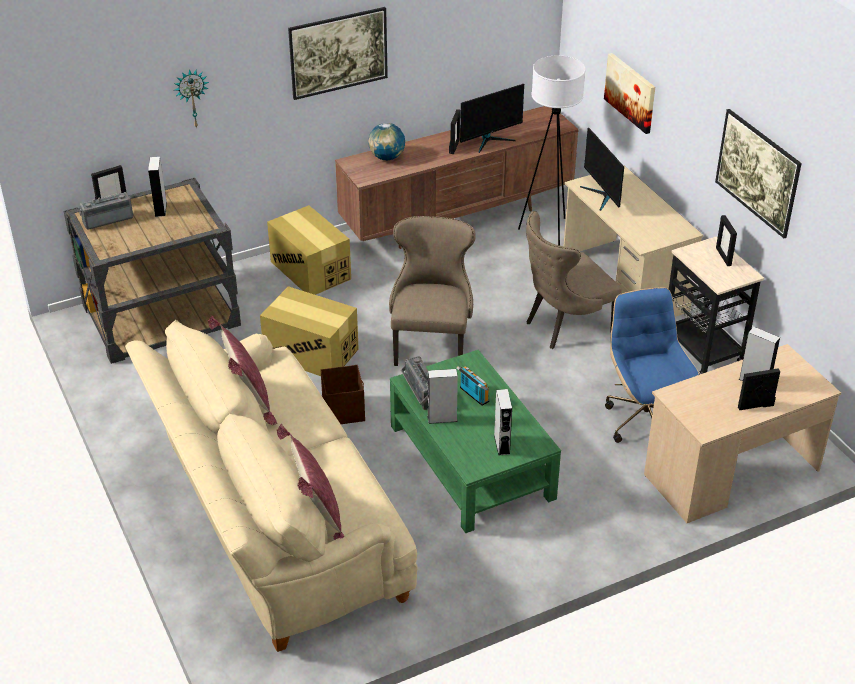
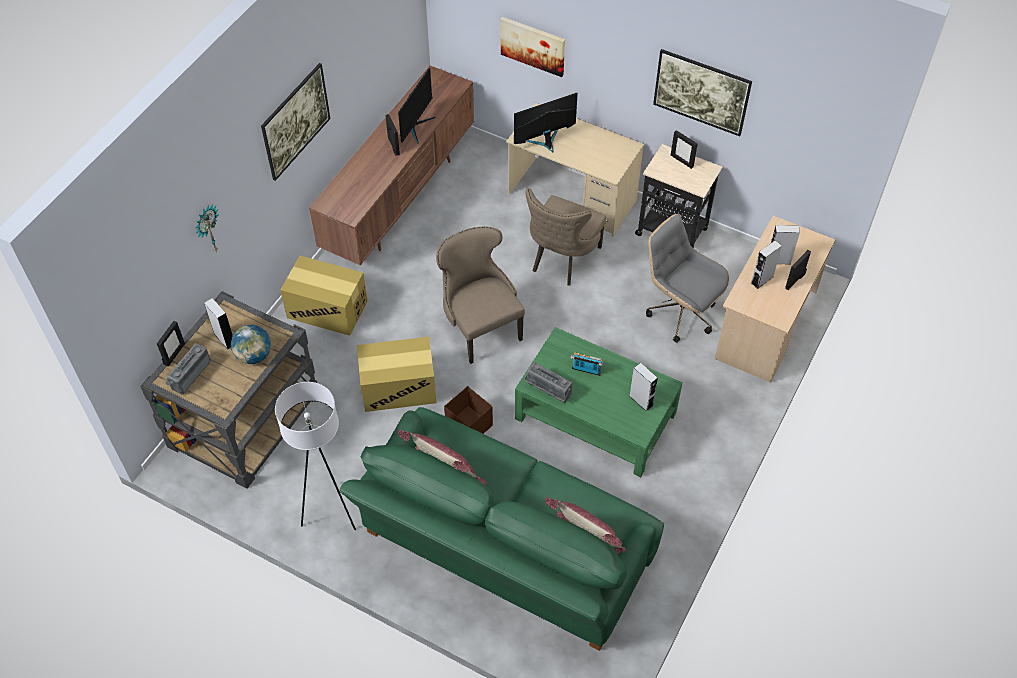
camera: 35 degrees left, 15 degrees up
(273, 522) = (503, 551): beige sofa -> green sofa
(387, 157) = (349, 184): globe -> globe (254, 355)
(442, 418) = (582, 403): grey speaker -> grey speaker (762, 280)
(548, 231) = (478, 175): white floor lamp -> white floor lamp (331, 512)
(602, 196) = (545, 141): monitor -> monitor turned 120 degrees clockwise
(643, 420) = (679, 313): blue office chair -> grey office chair

